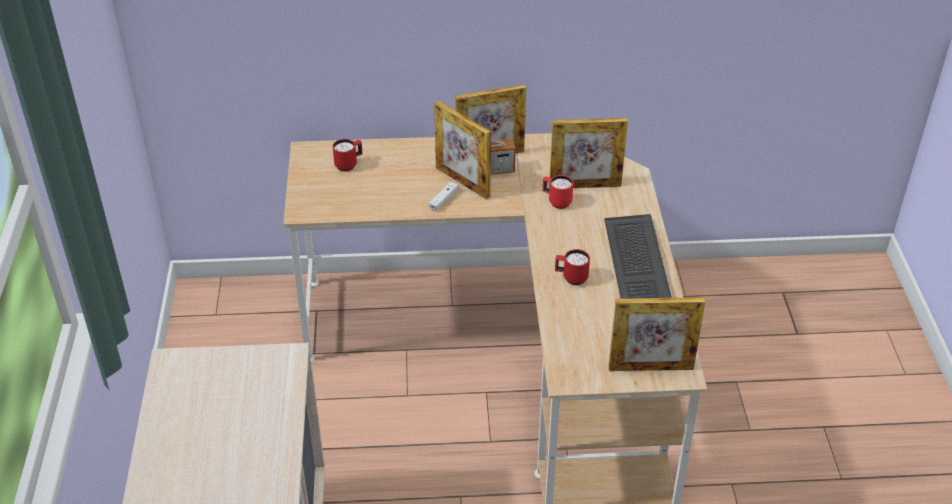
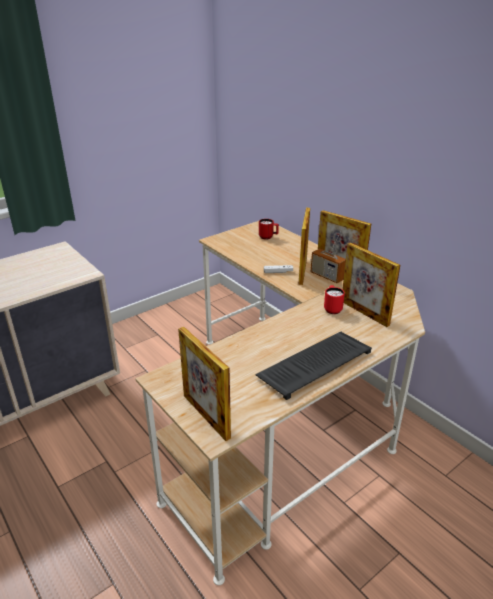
camera: 55 degrees right, 10 degrees down
(571, 278) = (263, 342): red mug -> none

